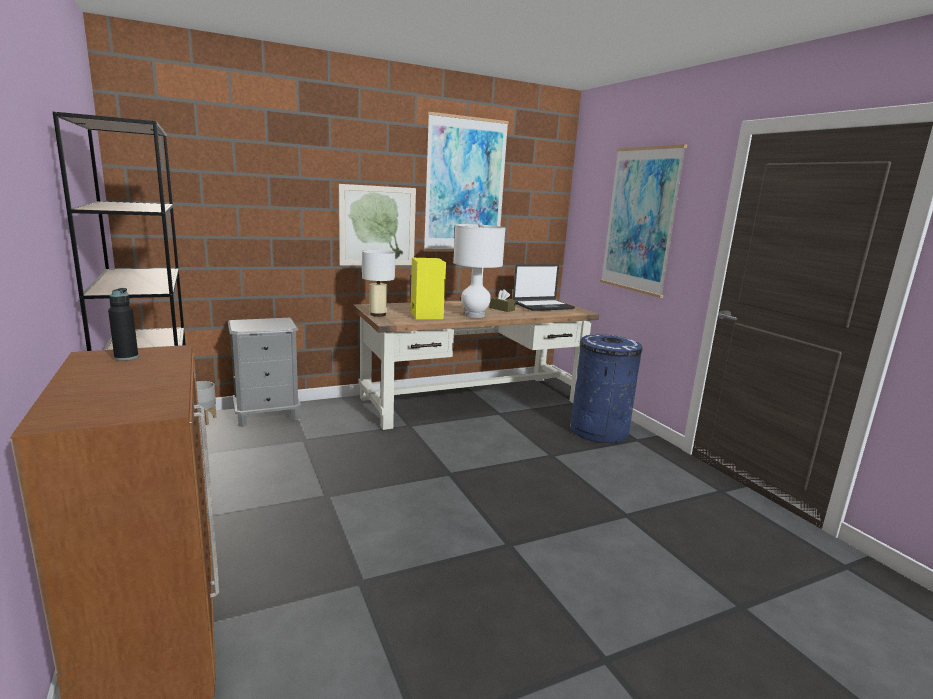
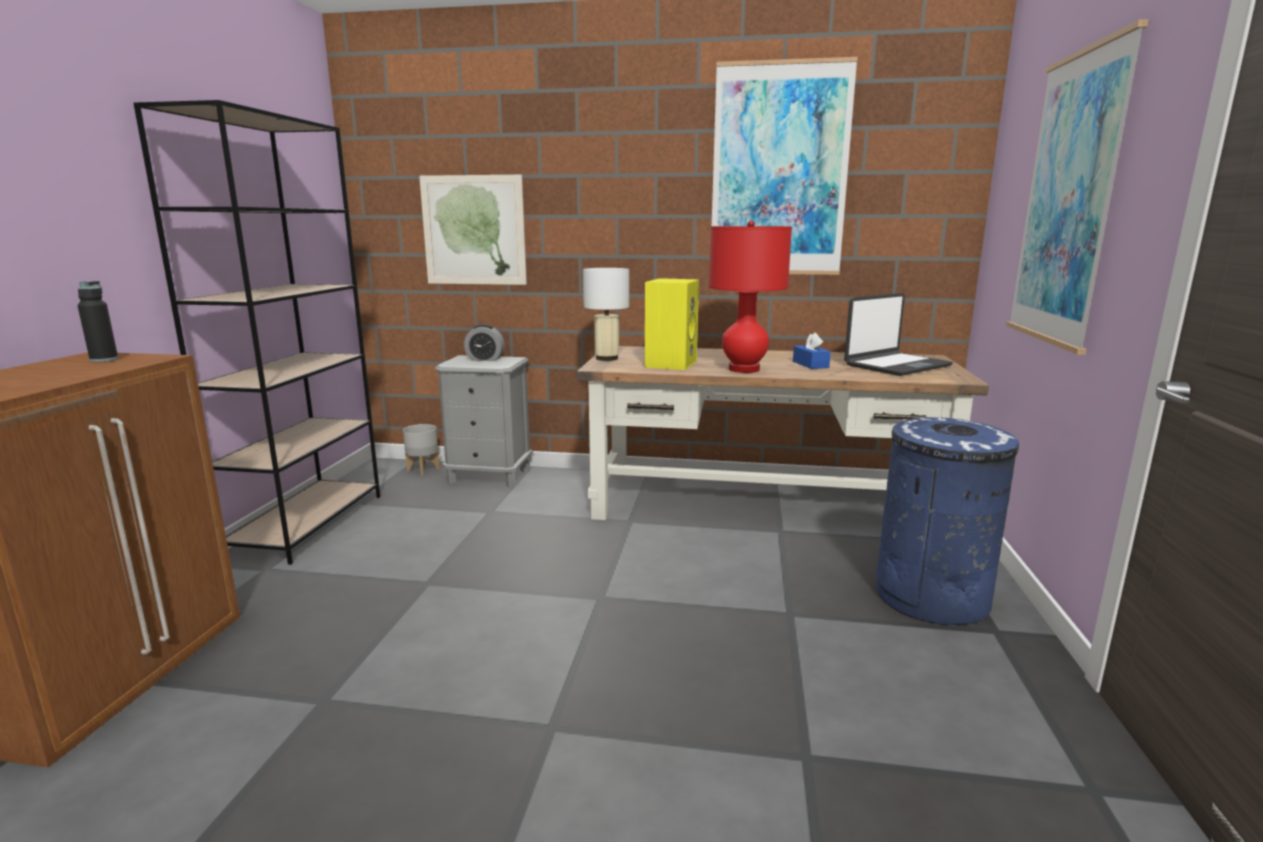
camera: 35 degrees right, 0 degrees up
(262, 322) = (485, 359): none -> alarm clock
(377, 226) = (641, 237): picture -> picture (474, 230)
(474, 315) = (744, 369): white table lamp -> red table lamp
(501, 309) = (810, 364): brown tissue box -> blue tissue box
(542, 306) = (896, 365): laptop -> laptop turned 45 degrees counterclockwise

